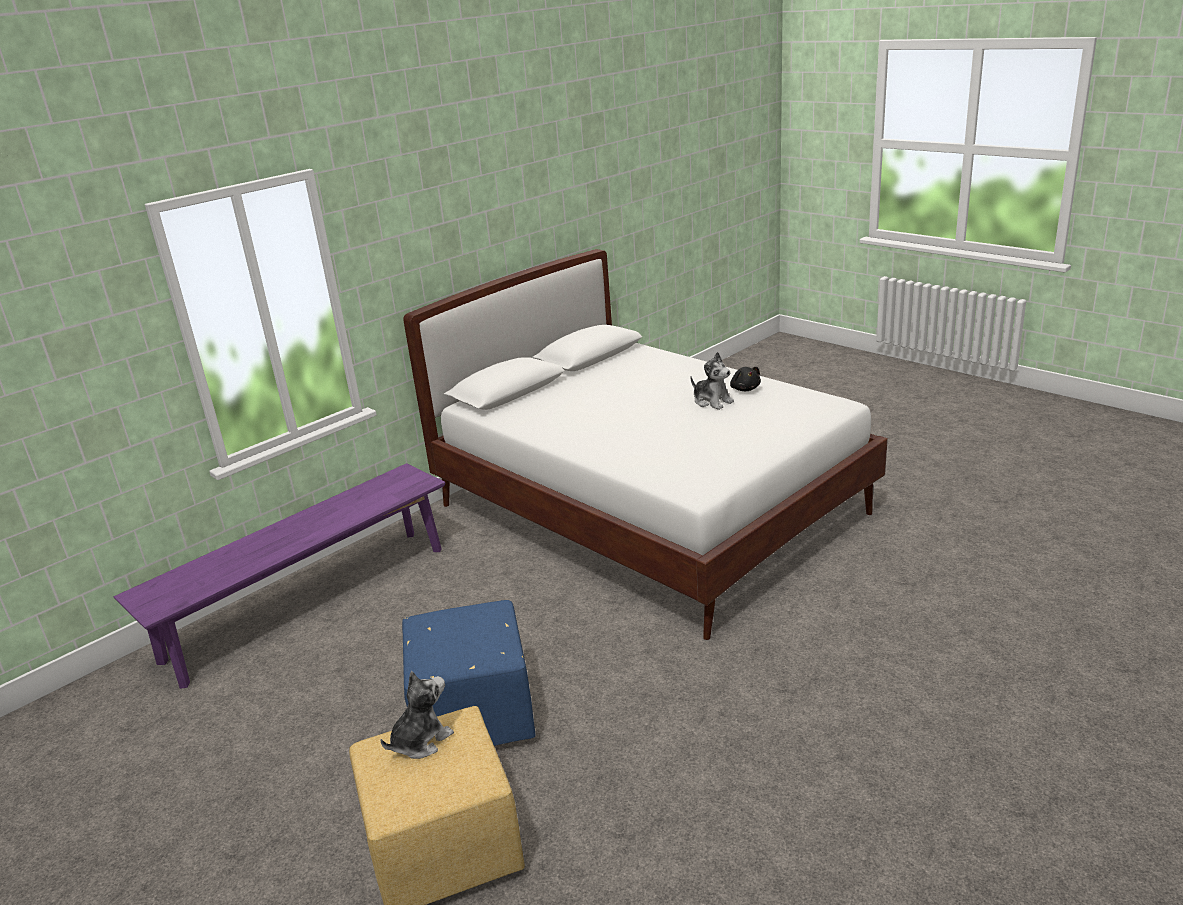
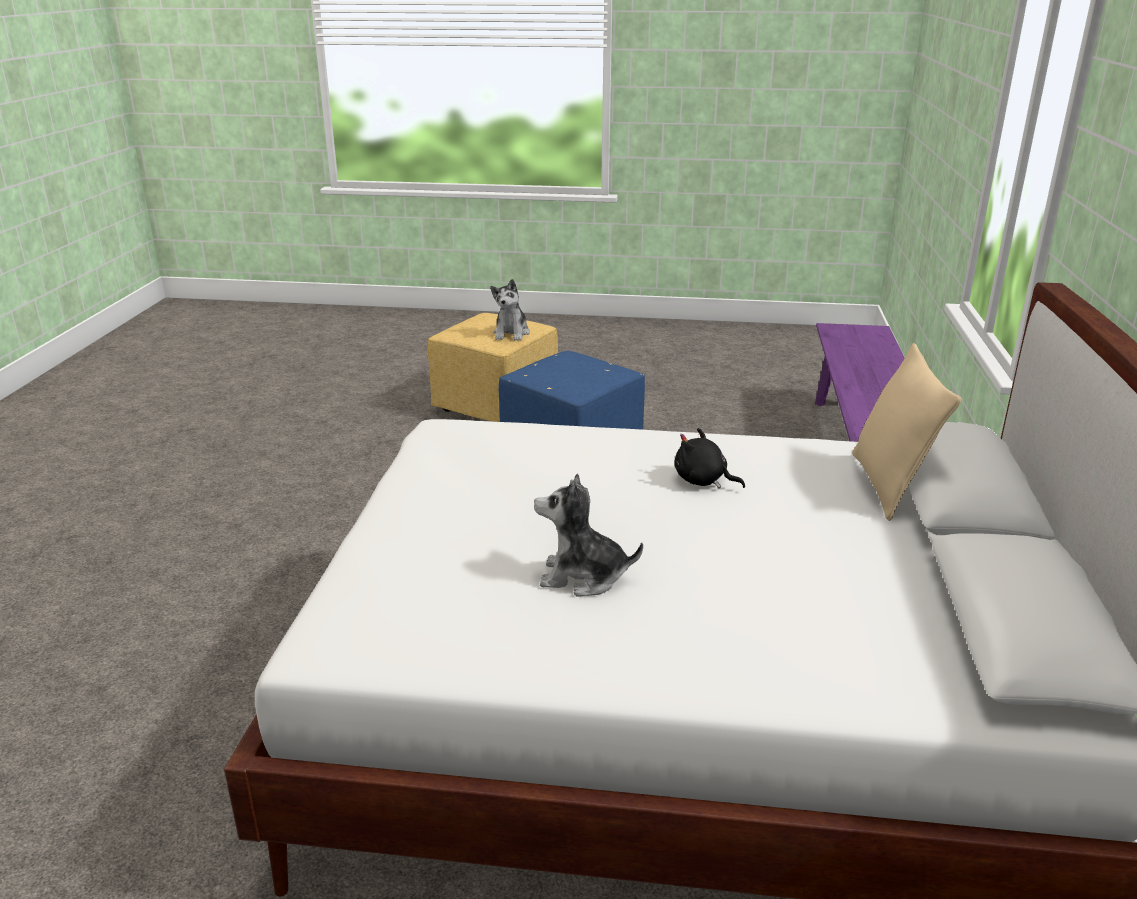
camera: 140 degrees right, 0 degrees up
(526, 401) = (889, 486): none -> beige pillow
(745, 389) = (553, 631): black plush toy -> black plush toy (703, 481)

